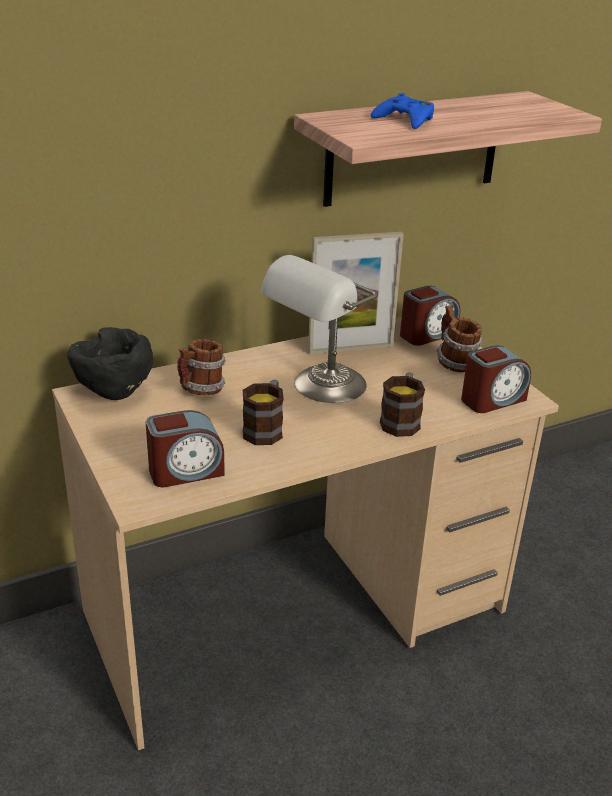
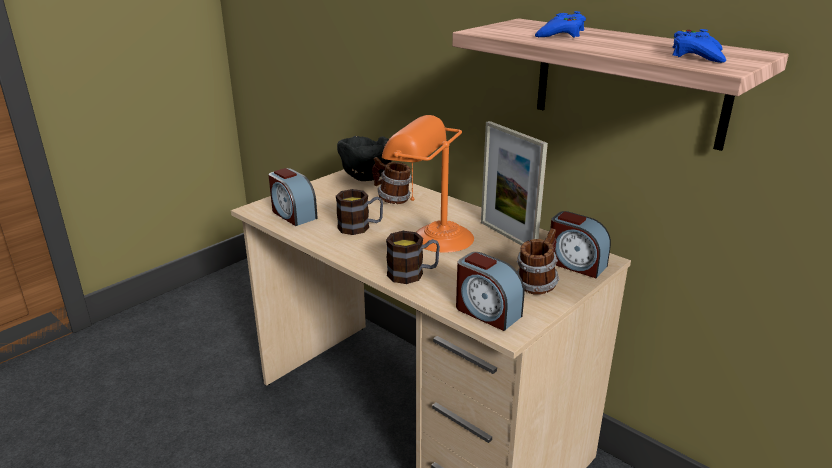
camera: 70 degrees right, 5 degrees down
(320, 390) = (430, 236): white table lamp -> orange table lamp
(525, 109) = (697, 55): none -> blue game controller

